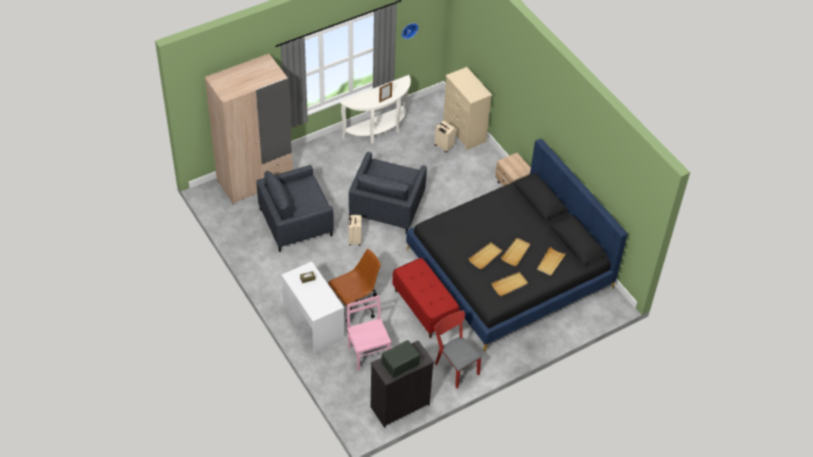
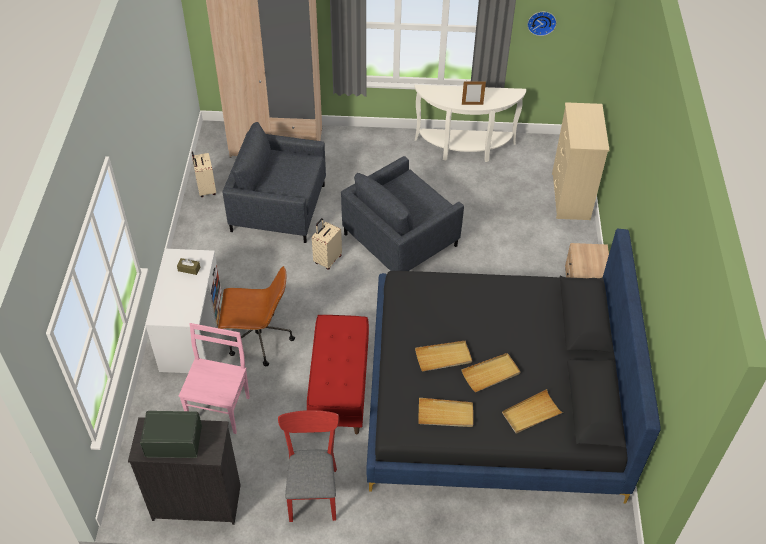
camera: 35 degrees right, 0 degrees up
(443, 146) = (529, 202): beige suitcase -> beige suitcase (206, 189)

